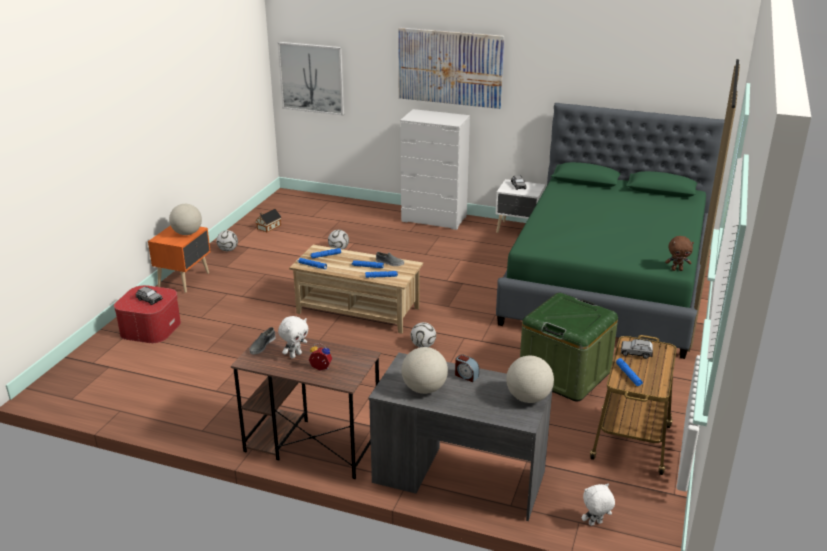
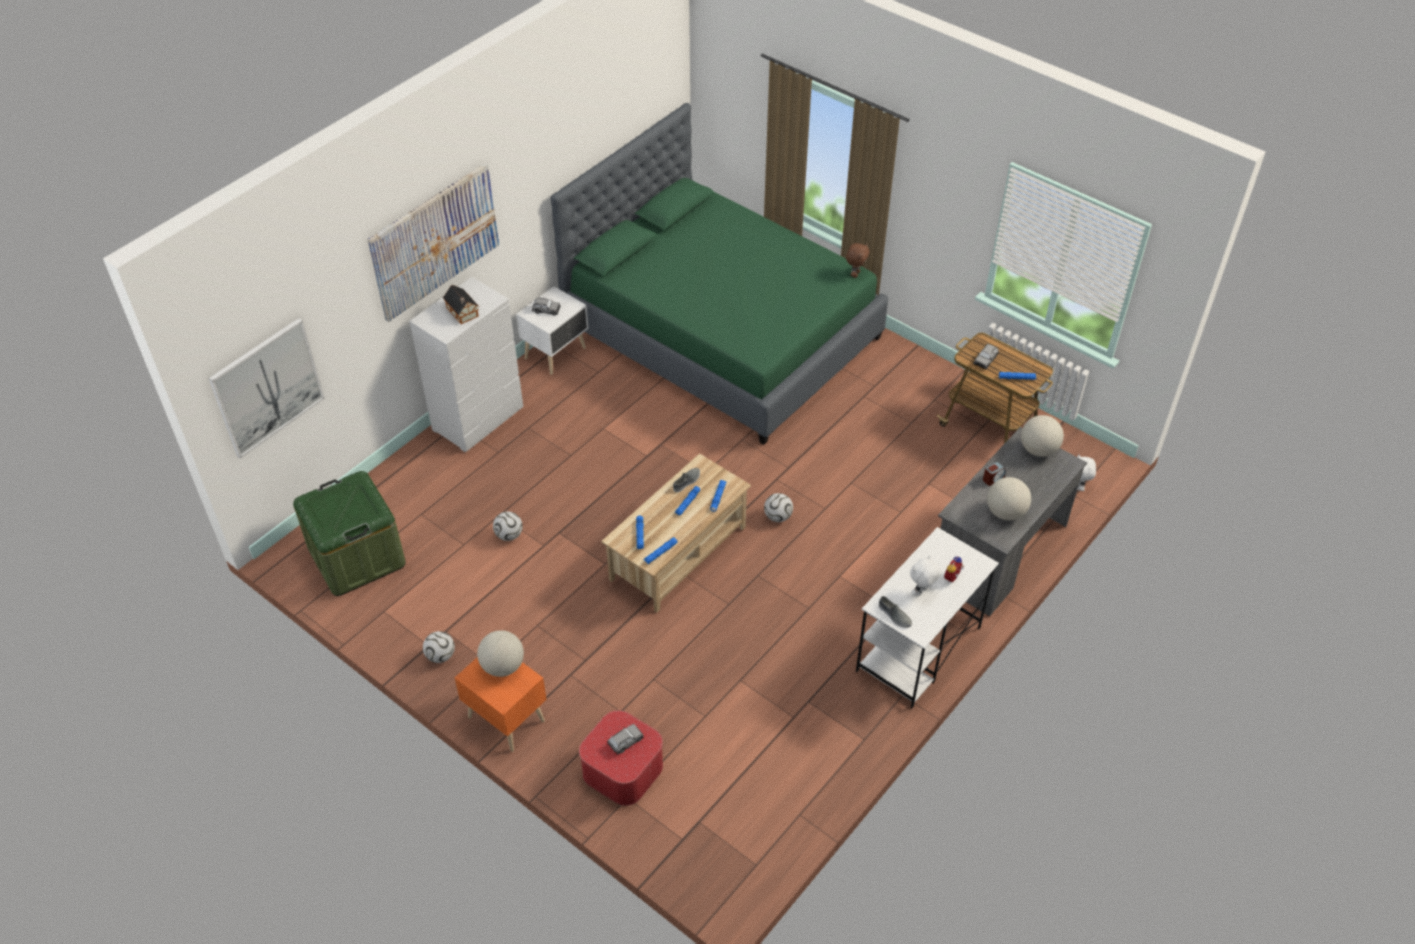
camera: 70 degrees left, 20 degrees up
(268, 227) = (393, 598): toy house -> toy house (462, 313)
(295, 355) = (922, 592): white plush toy -> white plush toy turned 105 degrees counterclockwise
(311, 444) = (918, 650): brown desk -> white desk
(564, 374) = (872, 427): green storage box -> green storage box (357, 556)

